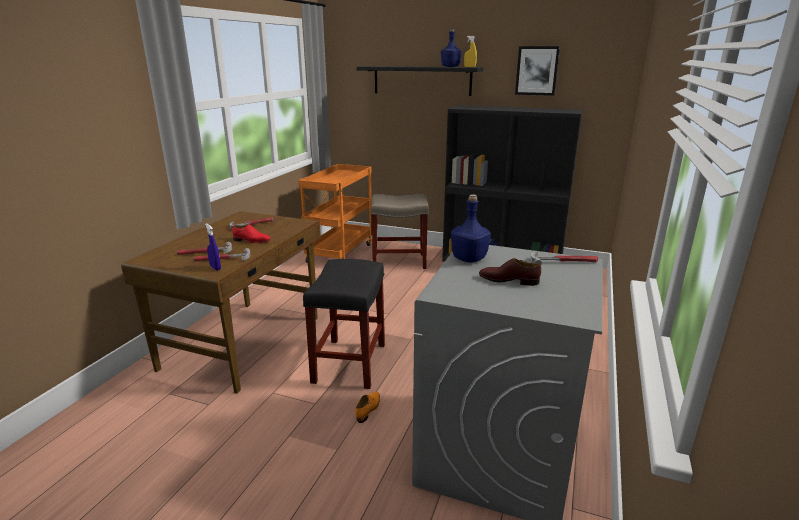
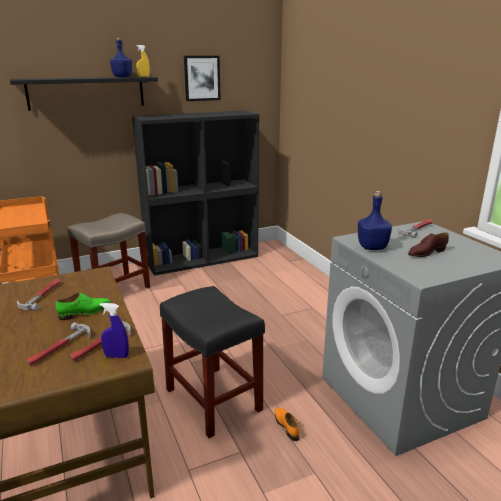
camera: 45 degrees left, 0 degrees up
(251, 240) = (85, 312): red shoe -> green shoe

